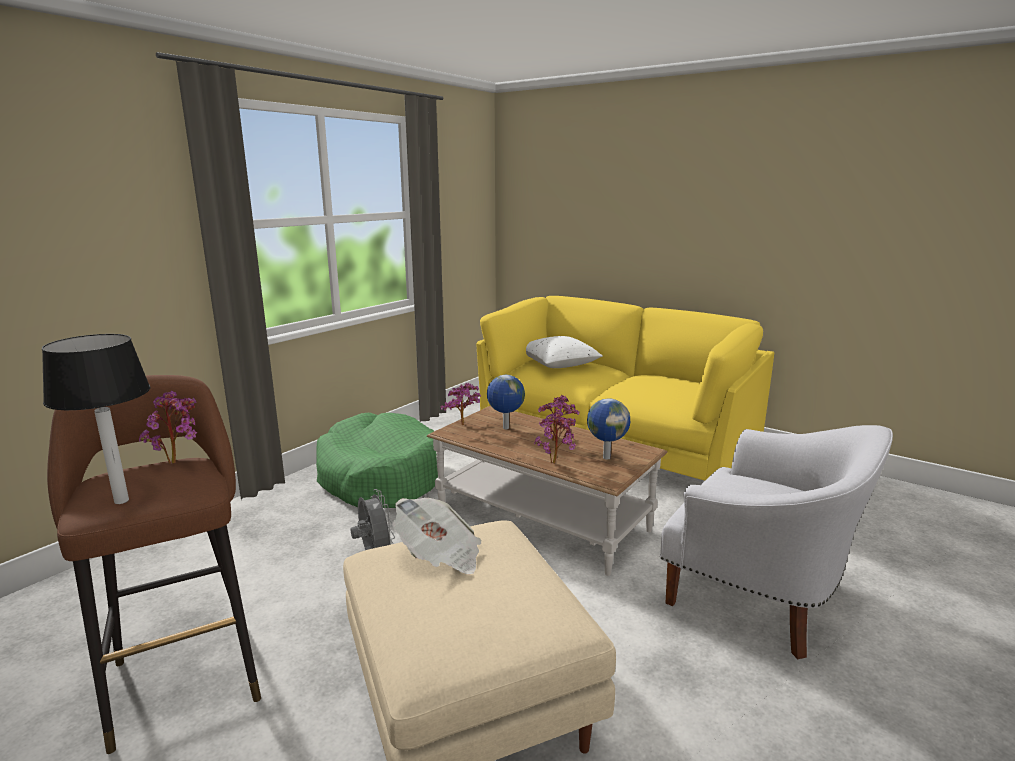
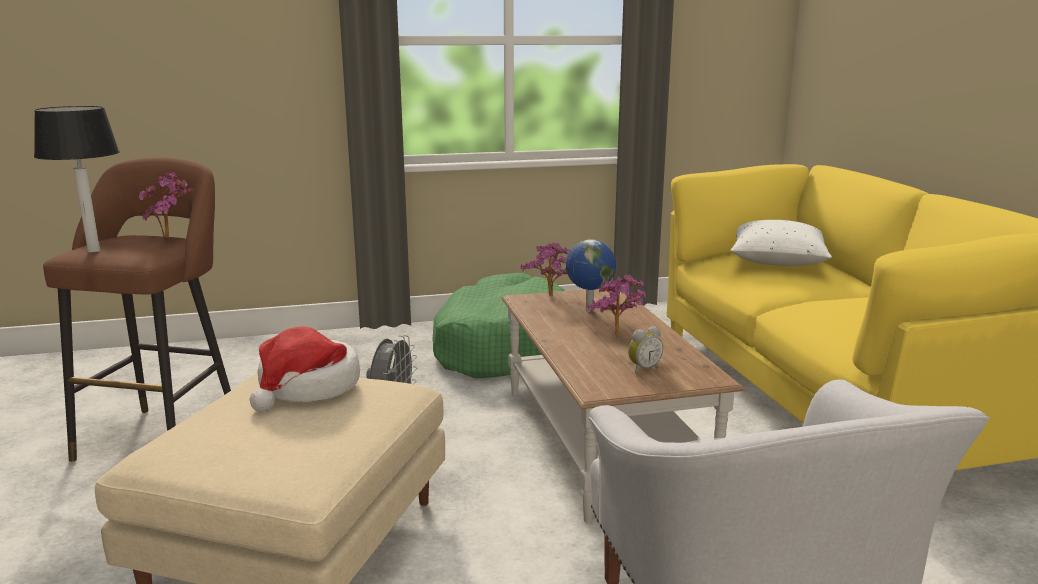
camera: 40 degrees right, 0 degrees up
(440, 555) = (307, 388): newspaper -> hat
(556, 463) = (574, 356): potted plant -> none
(606, 457) = (643, 369): globe -> alarm clock

